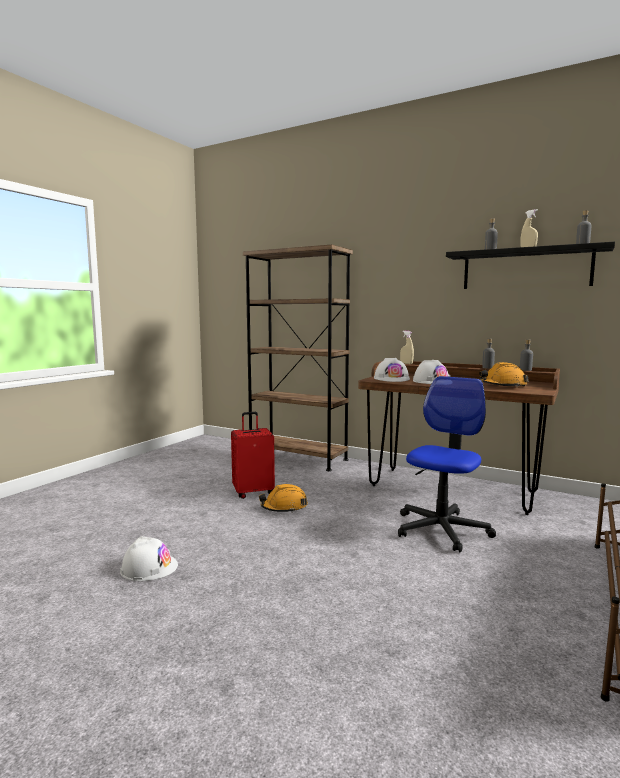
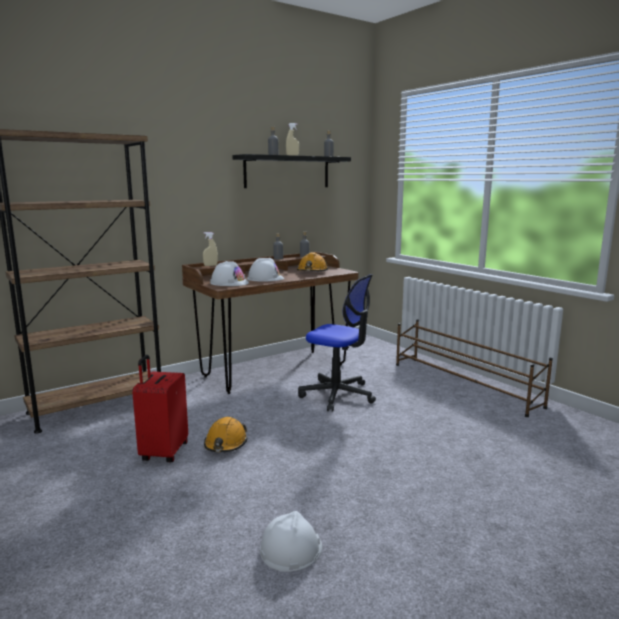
camera: 65 degrees left, 5 degrees up
(441, 529) = (337, 395): office chair -> office chair turned 150 degrees clockwise

